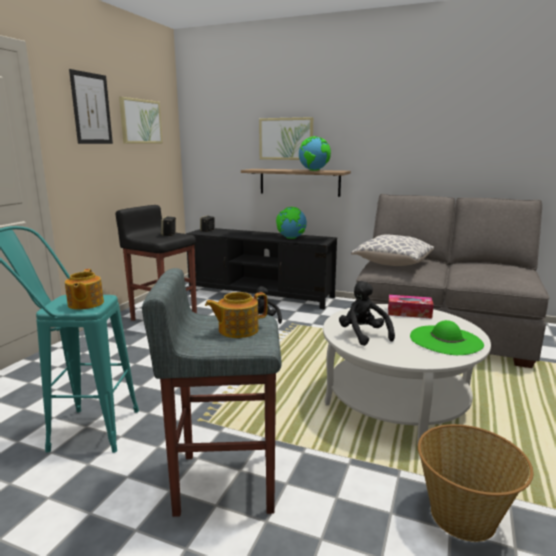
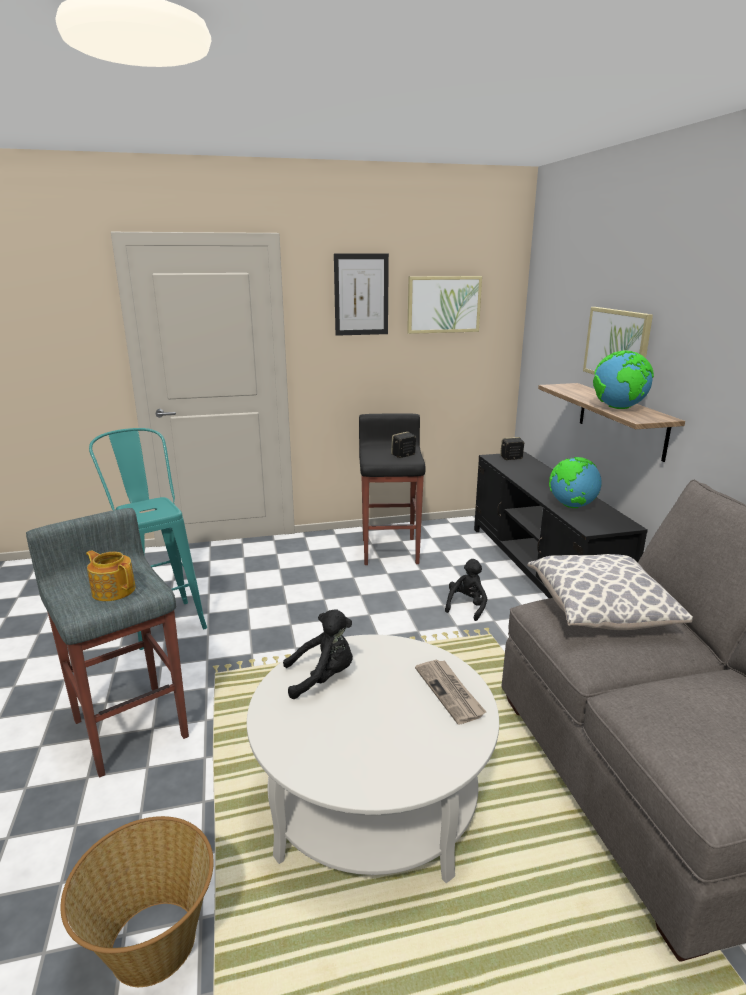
camera: 55 degrees right, 5 degrees up
(85, 304) = (147, 512): teapot -> none
(363, 335) = (322, 677): black plush toy -> black plush toy turned 45 degrees clockwise
(409, 312) = (450, 692): tissue box -> newspaper
(445, 340) = (373, 753): green hat -> none

